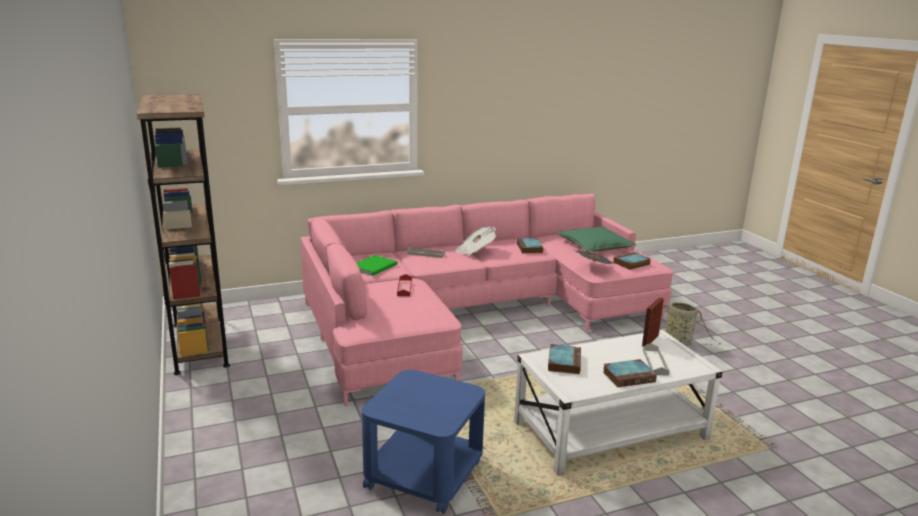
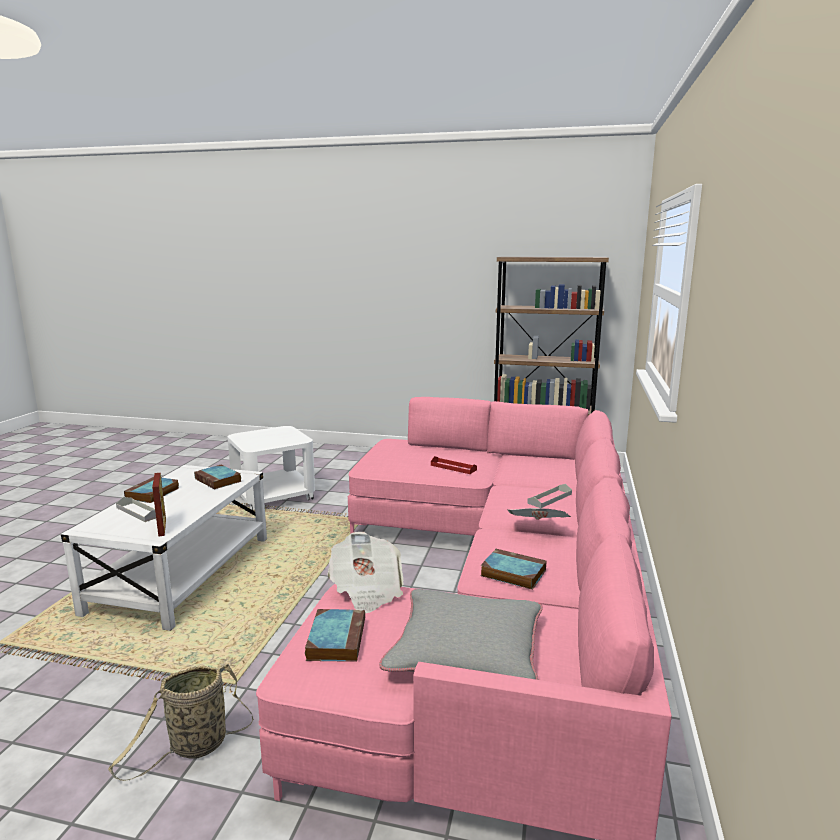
camera: 125 degrees right, 5 degrees down
(375, 266) = (529, 469): green book -> none
(424, 473) = (273, 496): blue side table -> white side table
(595, 245) = (466, 649): green pillow -> grey pillow

